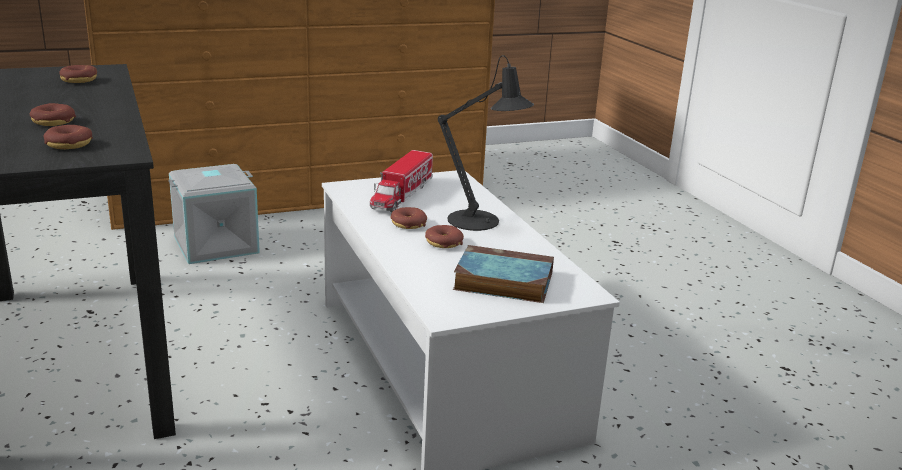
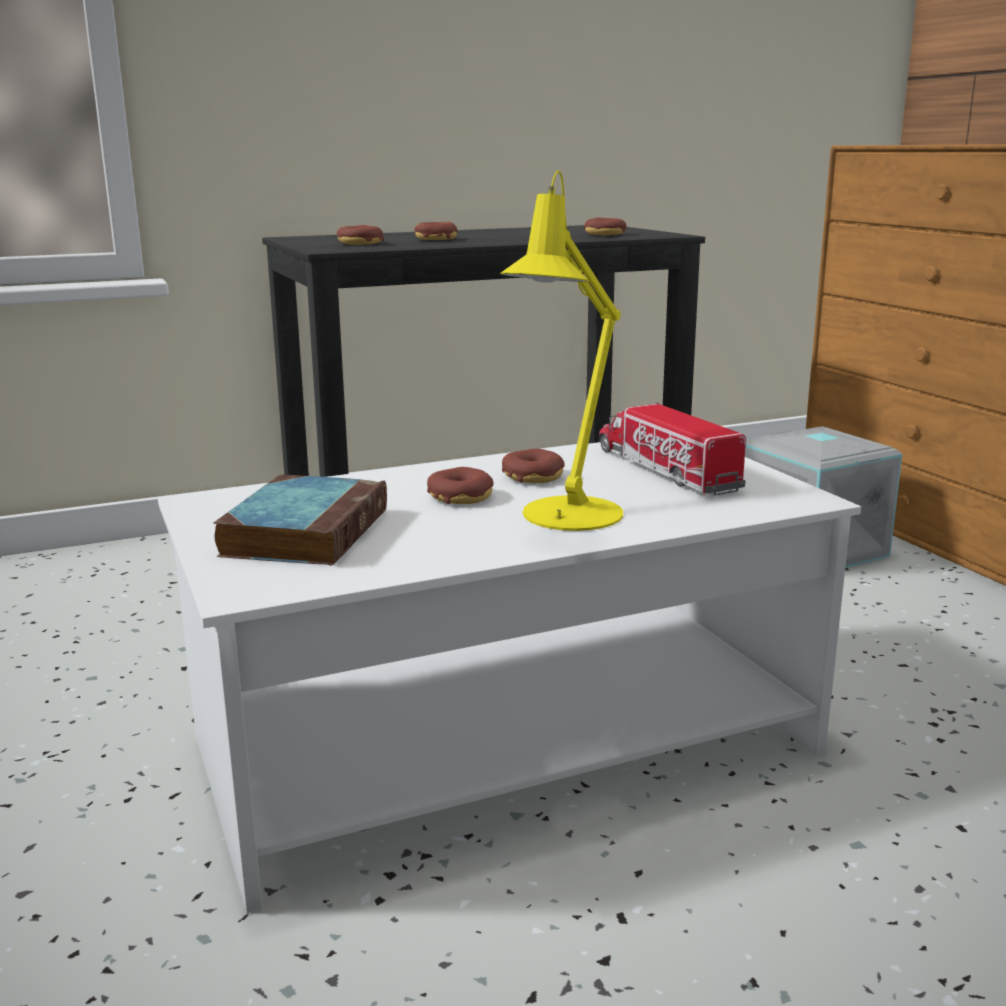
camera: 90 degrees right, 5 degrees down
(402, 195) = (665, 469): toy truck -> toy truck turned 45 degrees clockwise
(480, 222) = (565, 518): black table lamp -> yellow table lamp

